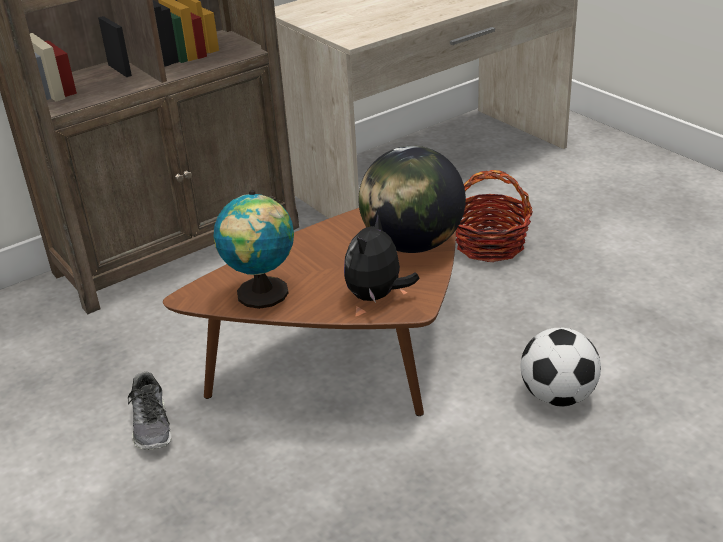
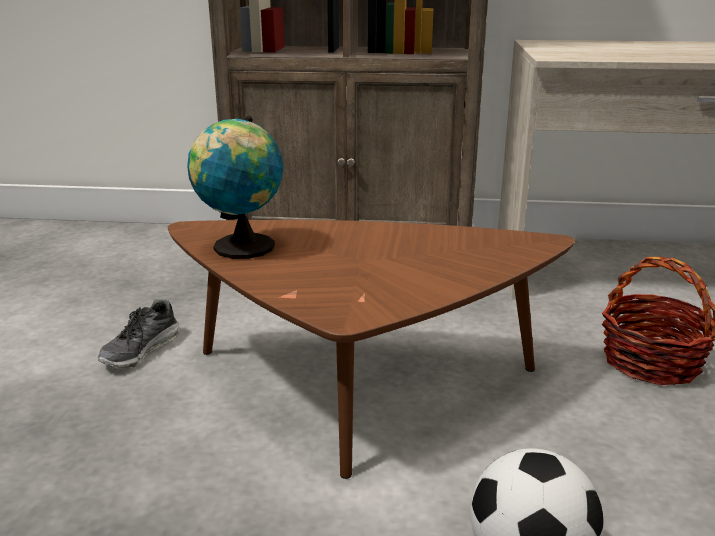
camera: 40 degrees right, 10 degrees down
(377, 296) = (329, 291): plush toy -> none
(413, 244) = (445, 268): globe -> none

